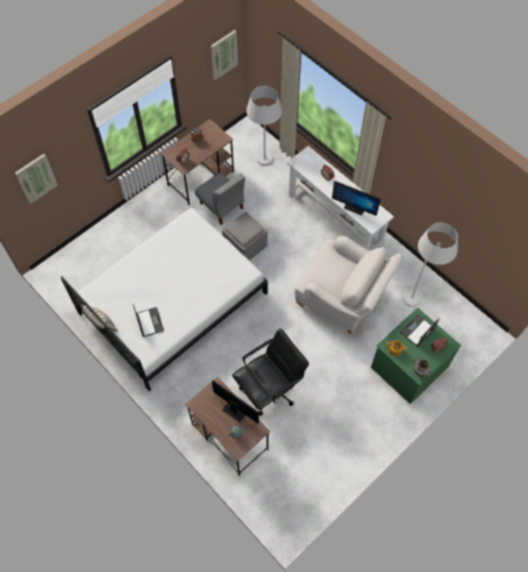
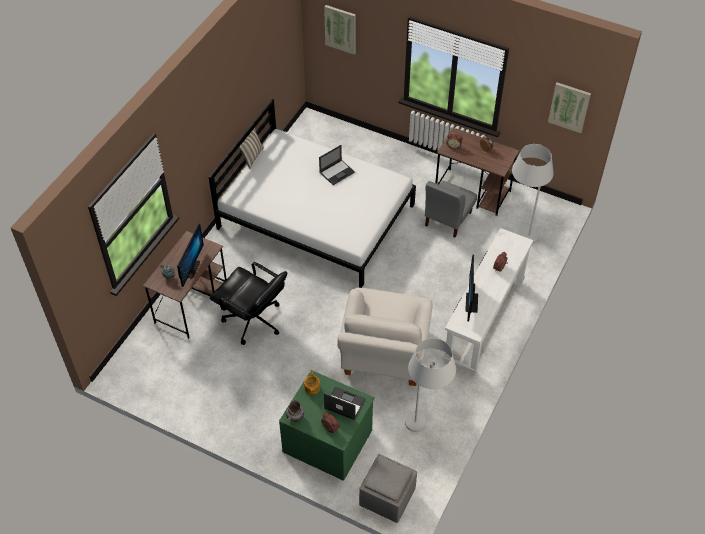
camera: 70 degrees right, 10 degrees down
(149, 322) = (268, 187): laptop -> laptop (337, 172)
(244, 245) = (409, 252): grey ottoman -> grey ottoman (387, 496)

